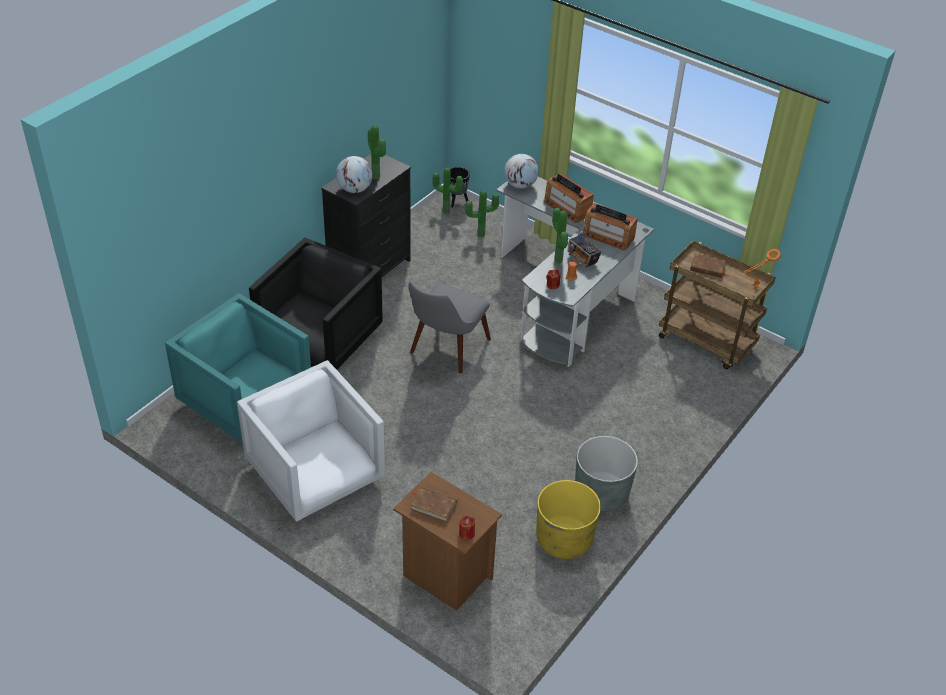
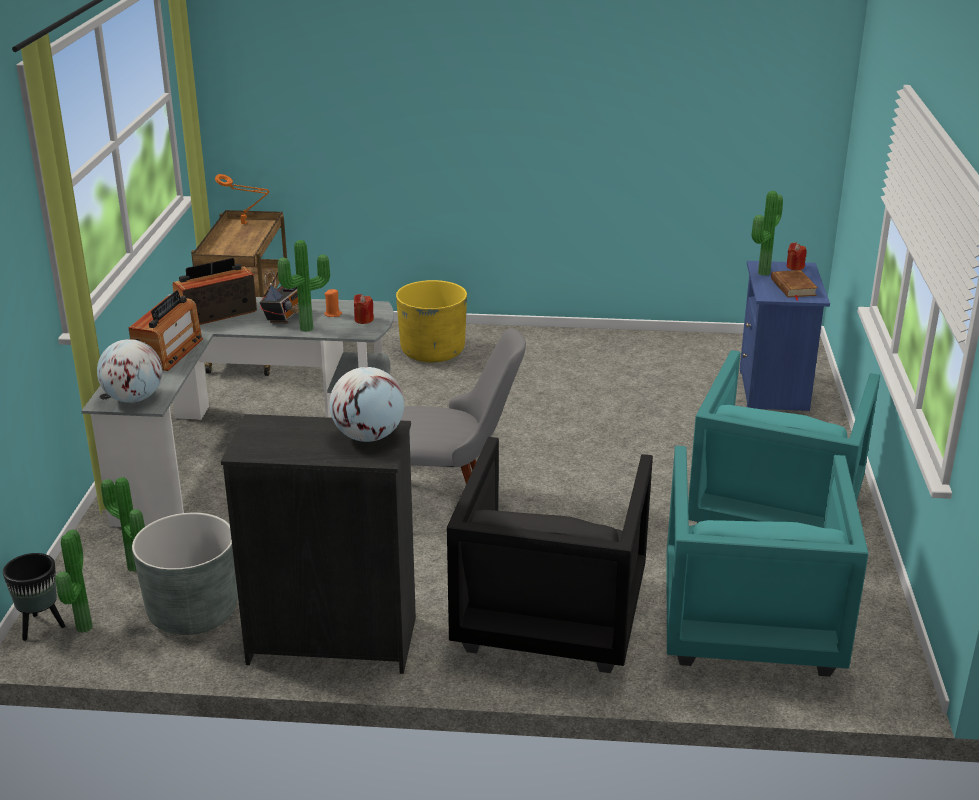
camera: 120 degrees left, 15 degrees down
(316, 474) = (775, 511): white armchair -> turquoise armchair
(320, 340) = (550, 615): black armchair -> black armchair turned 75 degrees counterclockwise
(377, 176) = (306, 431): potted plant -> potted plant (761, 273)
(444, 576) = (774, 391): brown nightstand -> blue nightstand
(564, 539) = (642, 351): yellow planter -> yellow planter (432, 351)
(601, 493) = (559, 349): grey planter -> grey planter (193, 612)
(608, 236) = (216, 313): radio -> radio turned 120 degrees counterclockwise
(708, 268) = (233, 248): brown book -> none

